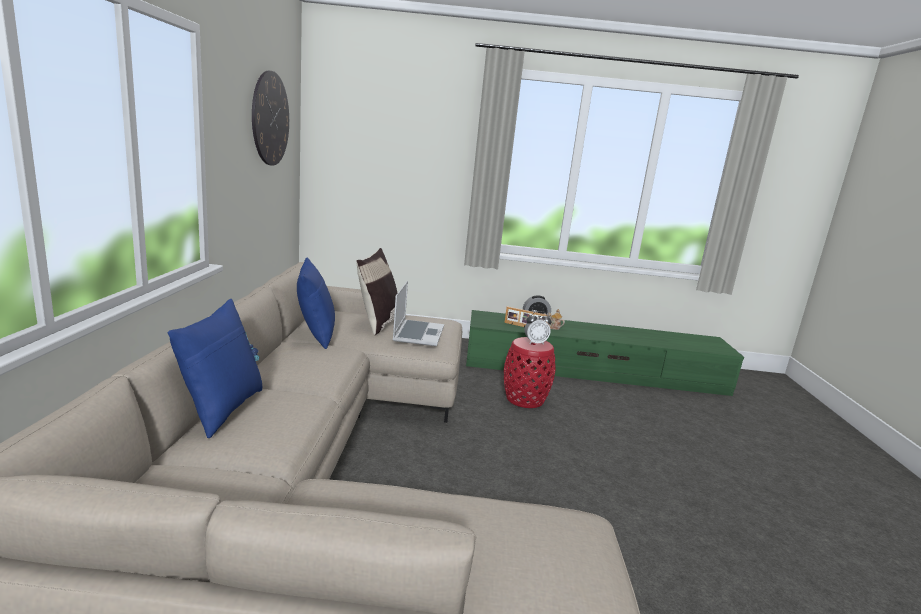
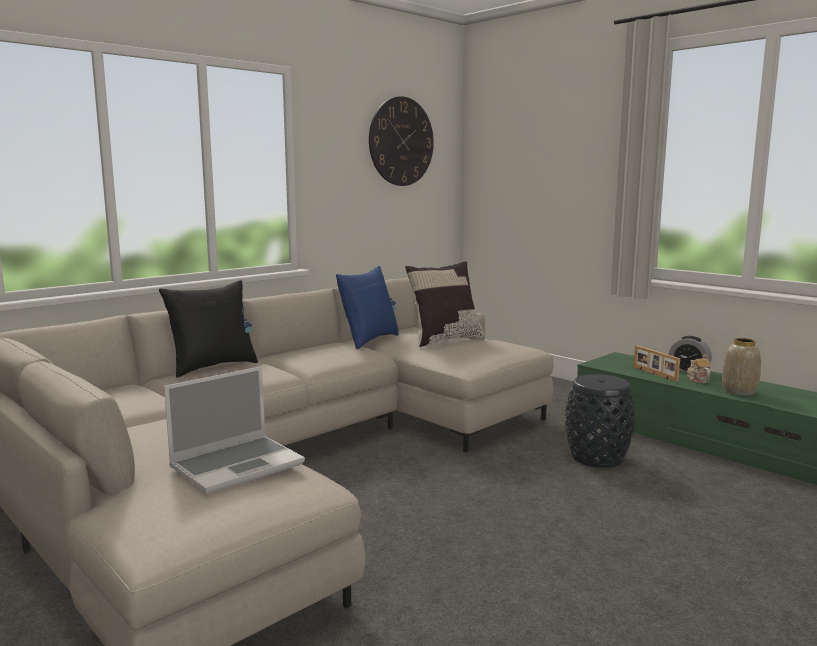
camera: 45 degrees right, 5 degrees down
(222, 410) = (213, 367): blue pillow -> black pillow
(418, 334) = (464, 351): laptop -> laptop (238, 465)
(525, 399) = (597, 457): red stool -> black stool
(535, 343) = (606, 381): alarm clock -> none
(583, 333) = (738, 391): none -> vase

